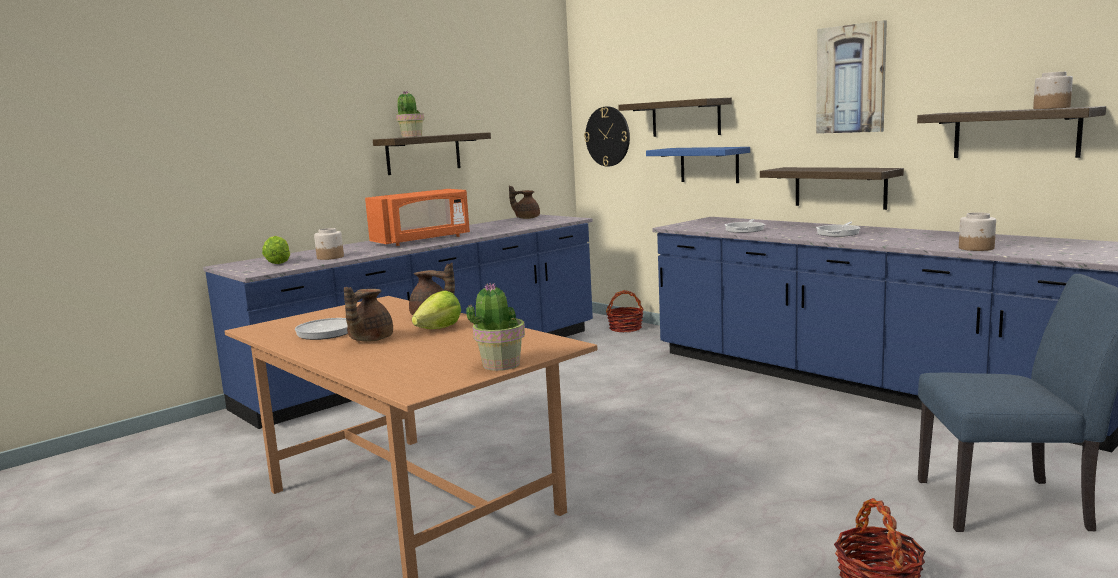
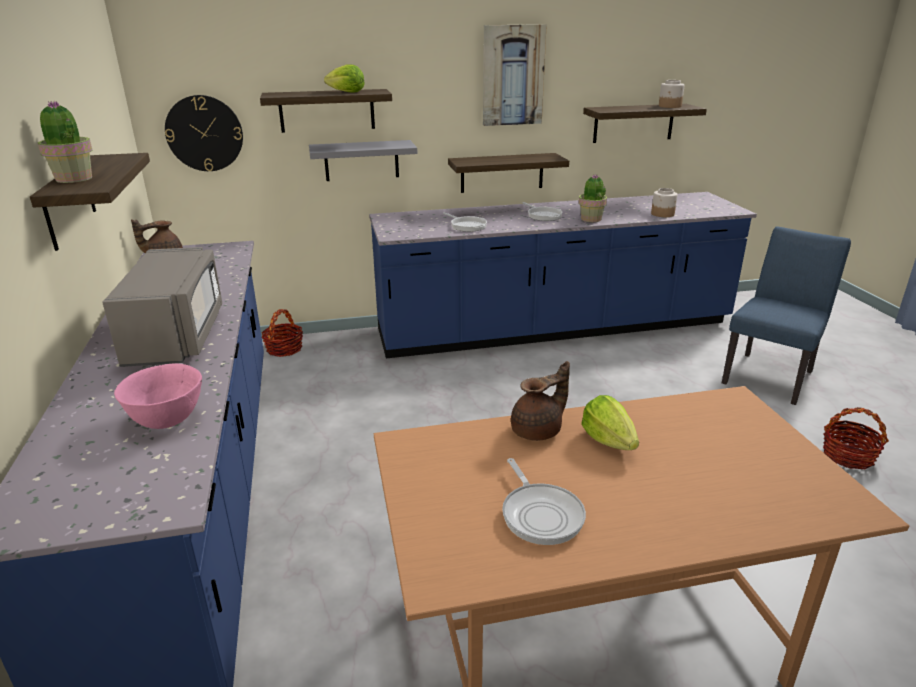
camera: 60 degrees left, 15 degrees up
(278, 262) = (112, 470): lettuce -> lettuce (346, 92)
(330, 257) = (168, 419): jar -> pink bowl
(369, 340) = (615, 494): brown teapot -> none
(422, 240) = (177, 336): orange microwave -> grey microwave
(500, 365) = (788, 443): potted plant -> potted plant (591, 219)
(709, 164) = (361, 160): blue shelf -> grey shelf

